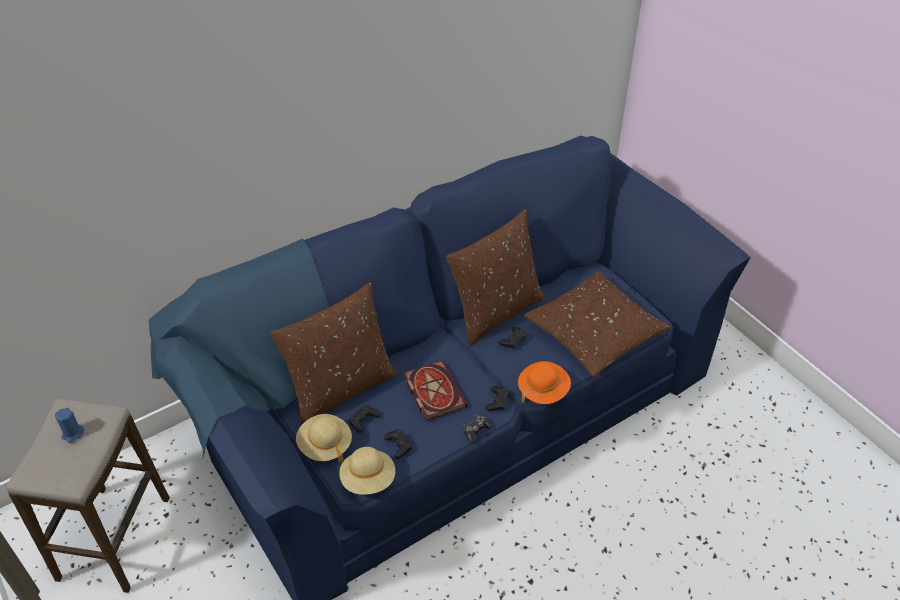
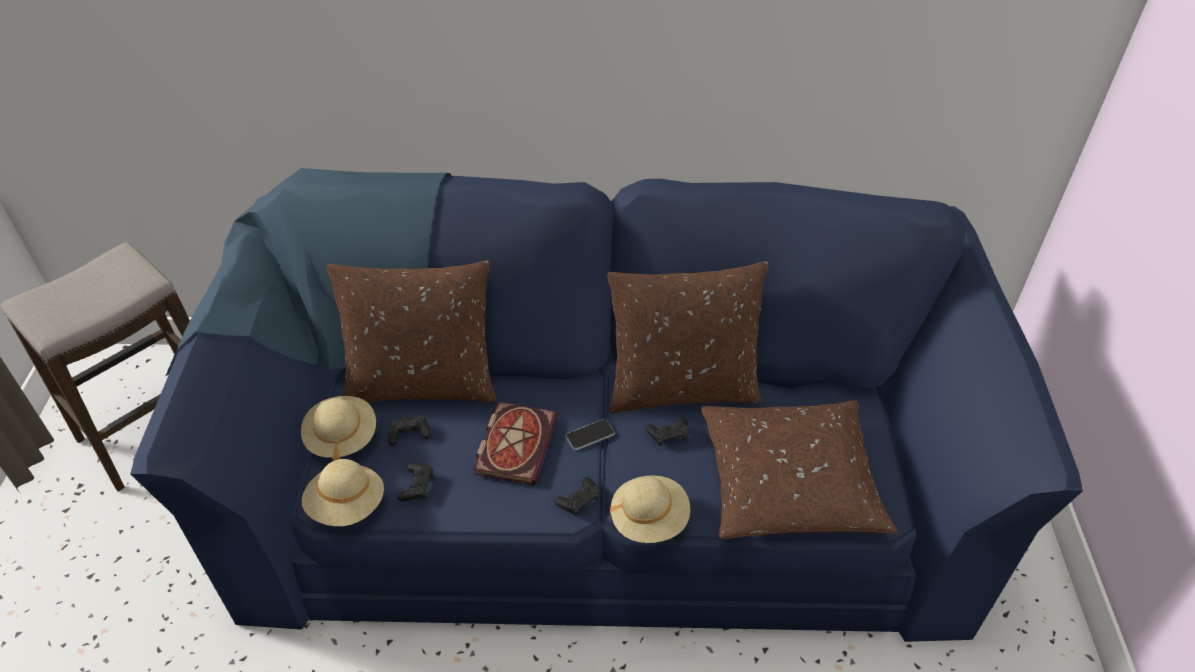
camera: 35 degrees right, 0 degrees up
(72, 433) = (100, 282): blue candle -> none
(471, 364) = (590, 435): none -> phone
(476, 431) = (519, 522): game controller -> none
(543, 390) = (649, 519): orange hat -> beige hat

